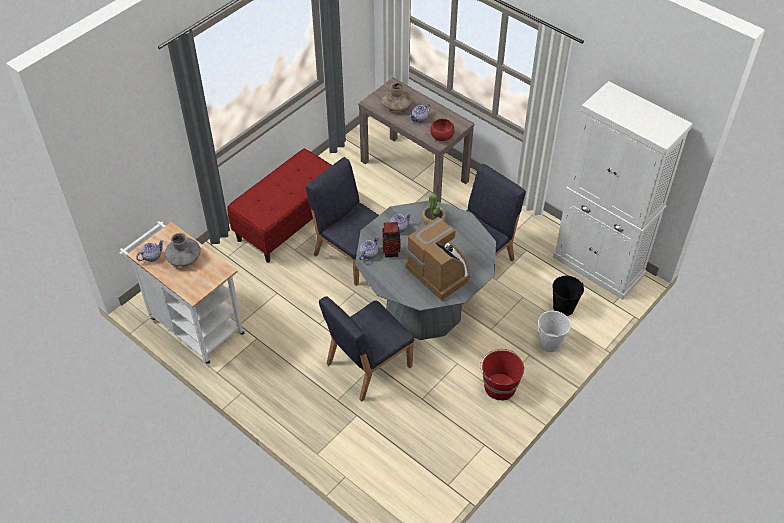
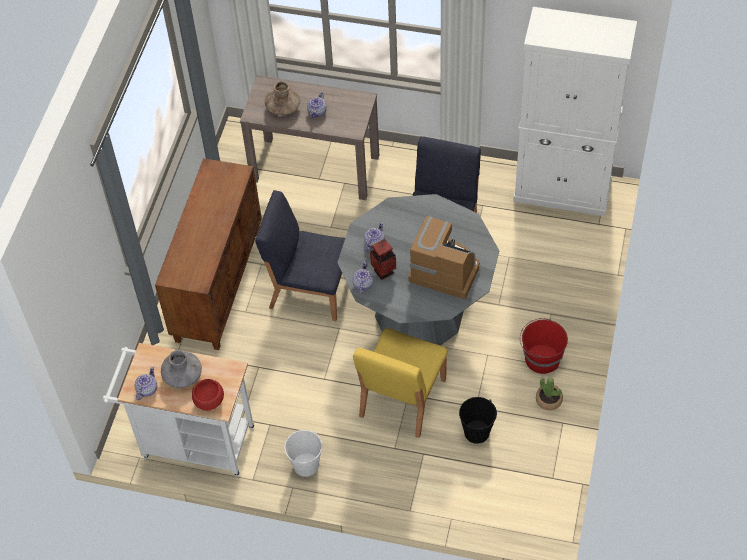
camera: 25 degrees left, 5 degrees up
(288, 222) = (218, 284): red bench -> brown cabinet
(368, 365) = (401, 398): blue chair -> yellow chair
(433, 219) = (403, 218): potted plant -> potted plant (549, 400)
(441, 137) = (353, 123): red bowl -> red bowl (209, 401)
(549, 343) = (563, 292): white bucket -> white bucket (305, 465)
(563, 307) = (554, 250): black bucket -> black bucket (476, 432)

